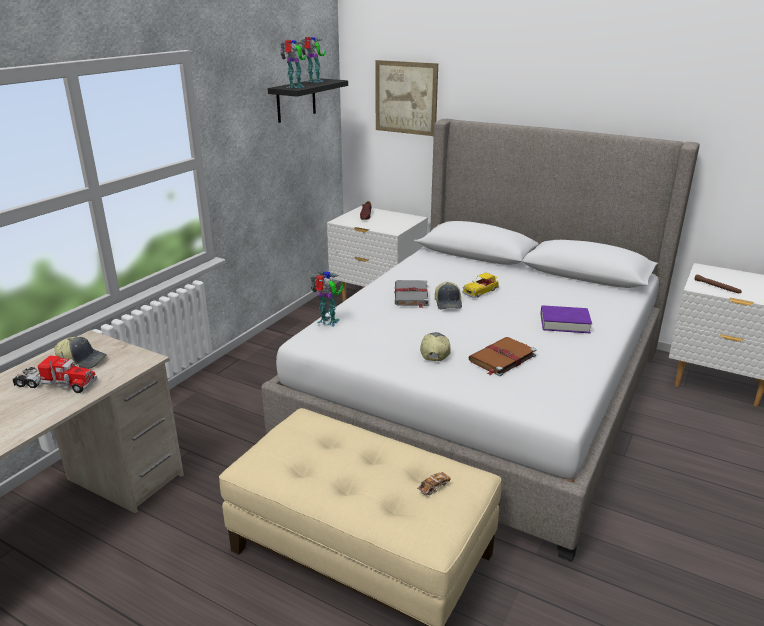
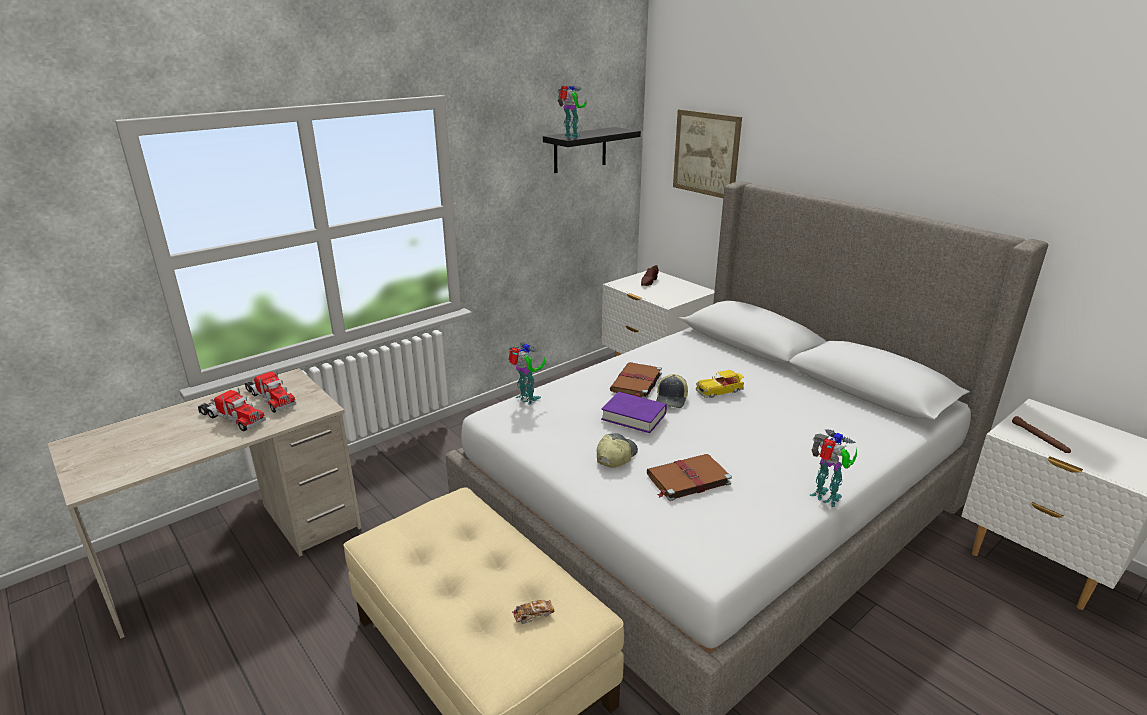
camera: 20 degrees right, 0 degrees up
(82, 360) = (270, 398): cap -> toy truck
(314, 81) = (602, 131): toy robot -> toy robot (826, 498)
(411, 295) = (636, 383): grey book -> brown book
(564, 323) = (796, 449): purple book -> purple book (634, 416)

